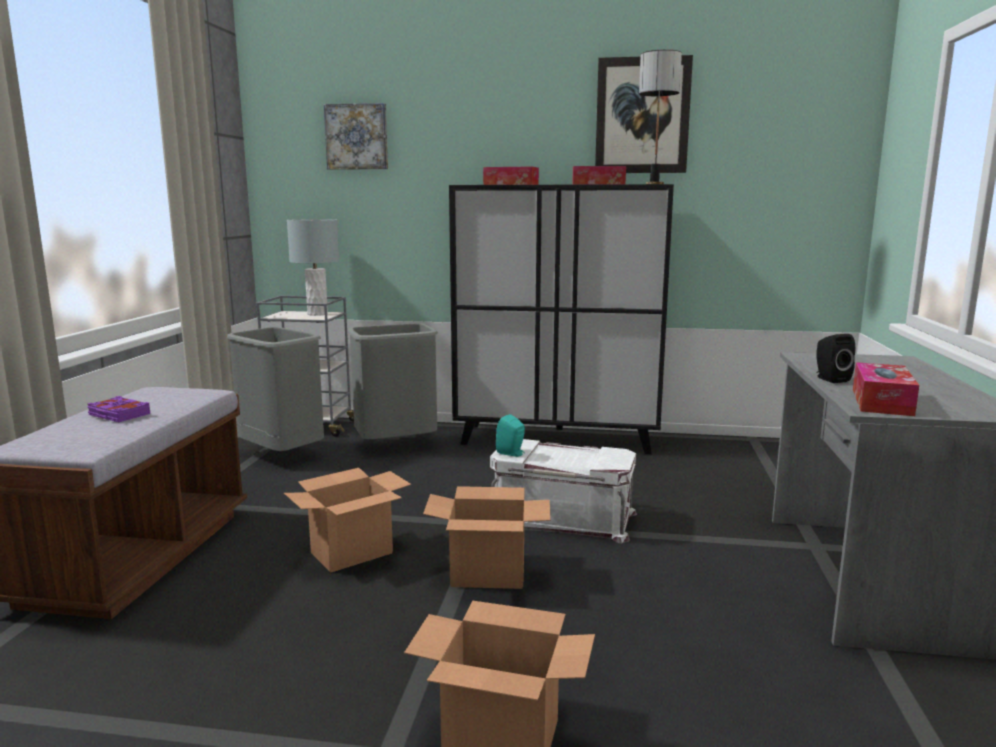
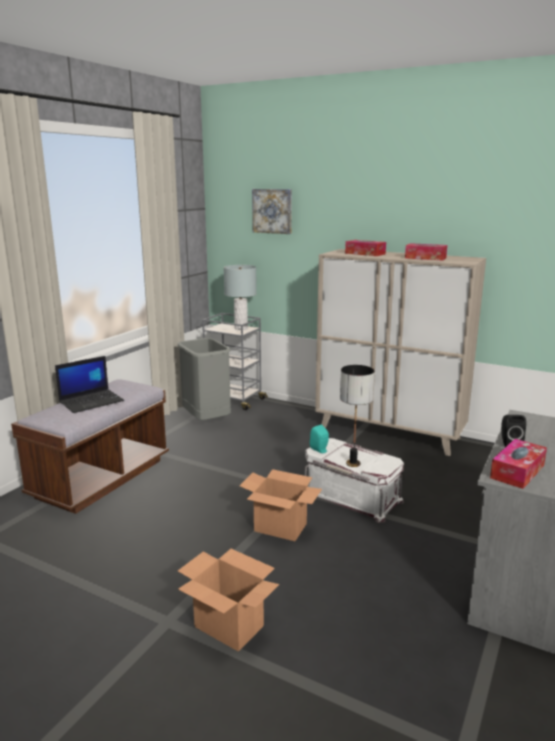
camera: 20 degrees right, 5 degrees up
(119, 415) = (92, 401): purple book -> laptop
(352, 553) = (212, 497): cardboard box -> none
(396, 445) = (278, 422): grey trash can -> none
(557, 439) = (389, 433): black cabinet -> beige cabinet
(642, 116) = (470, 204): picture -> none
(655, 184) = (464, 262): table lamp -> table lamp (353, 463)

